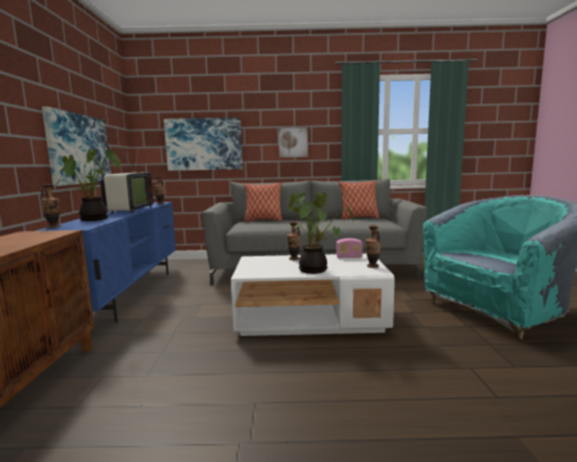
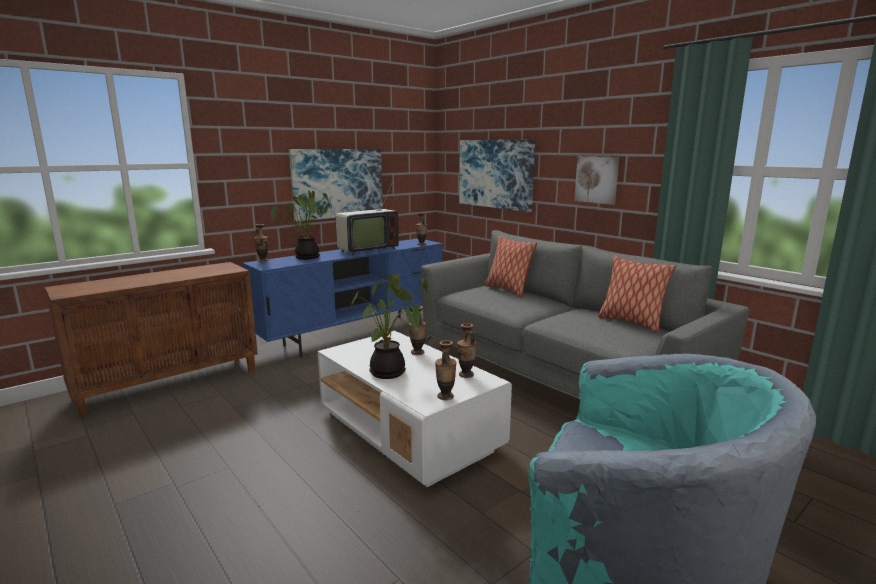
camera: 50 degrees right, 5 degrees up
(349, 257) = (466, 375): radio -> vase

